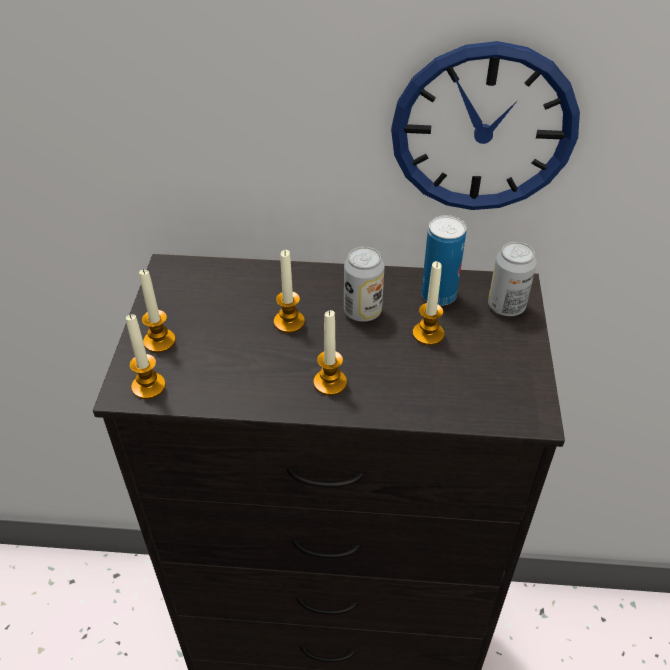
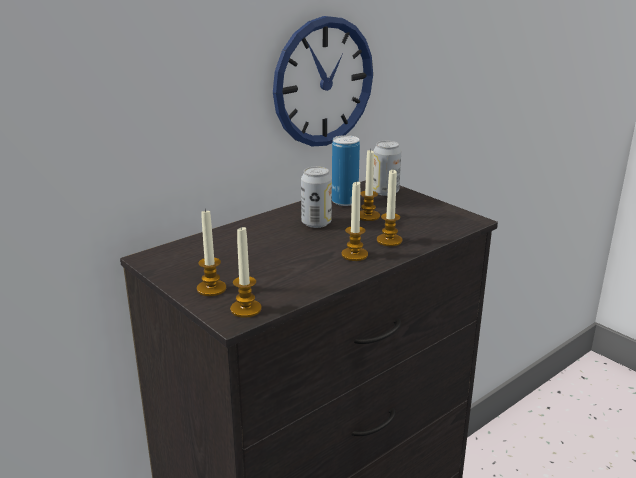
camera: 45 degrees left, 20 degrees down
(289, 322) = (282, 244): candle -> candle (389, 240)

